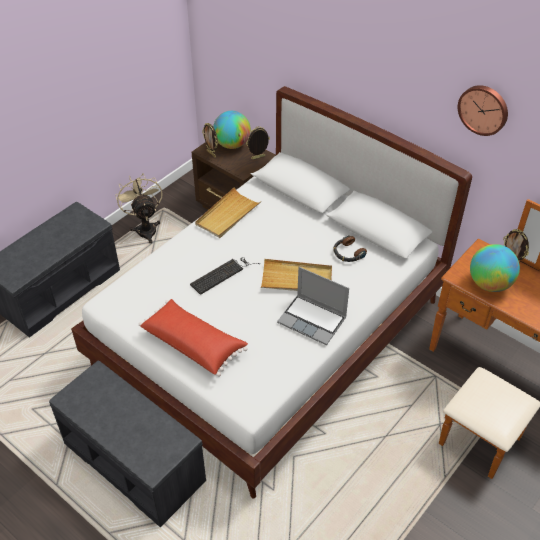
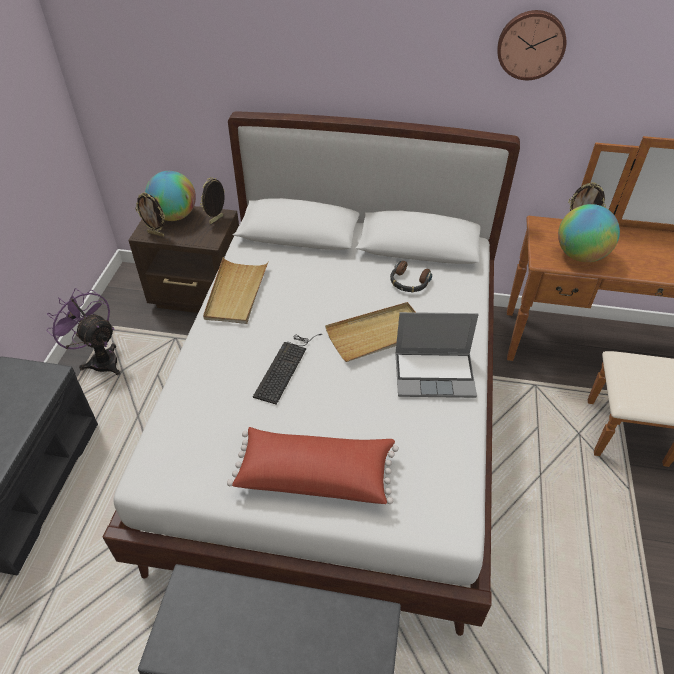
camera: 30 degrees left, 0 degrees up
(145, 228) = (100, 359): beige fan -> purple fan

